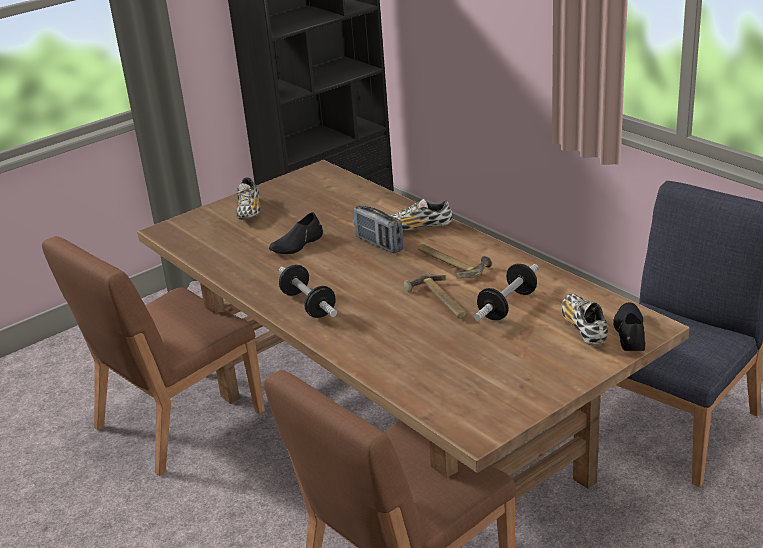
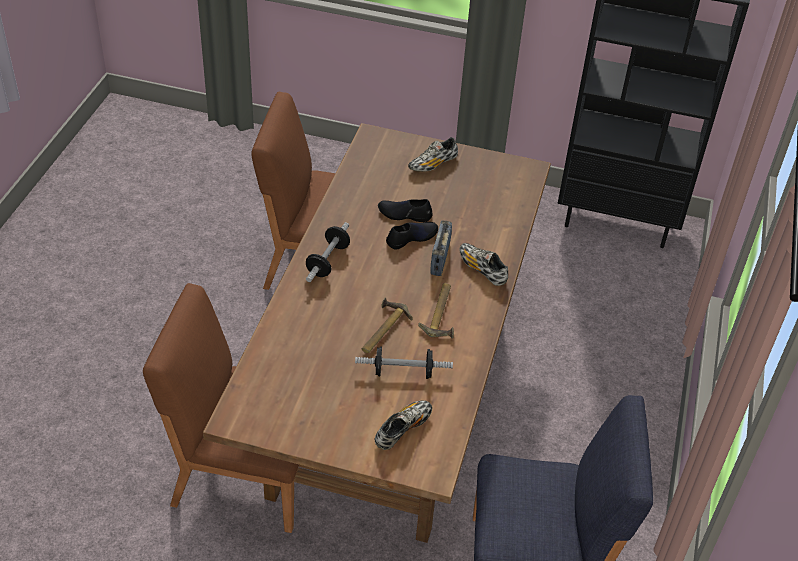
camera: 50 degrees right, 15 degrees up
(630, 333) = (415, 461): black shoe -> black shoe (411, 238)

